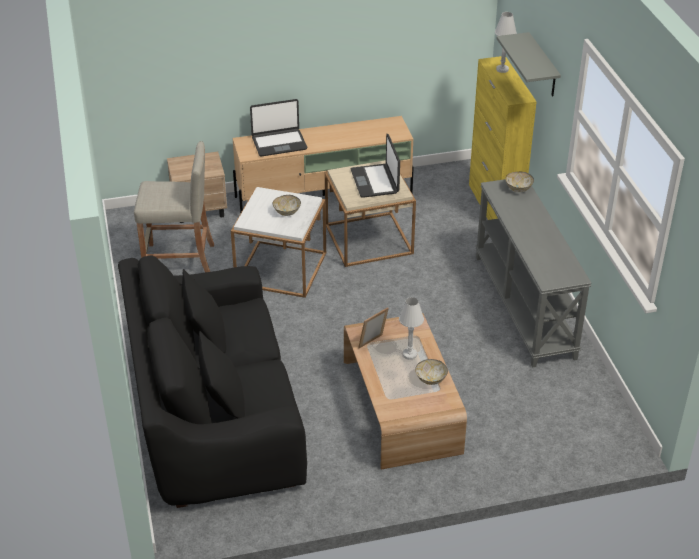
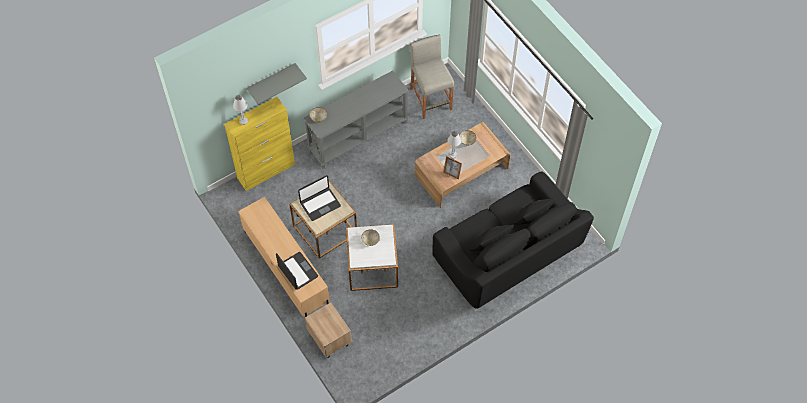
camera: 110 degrees left, 20 degrees up
(179, 260) = (386, 328): beige stool -> beige stool (430, 99)

